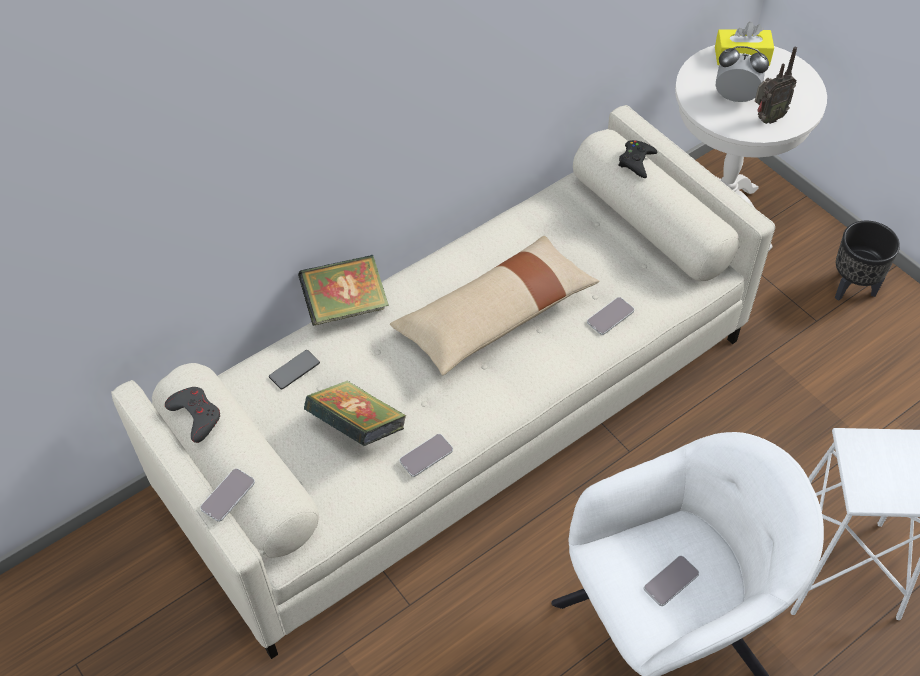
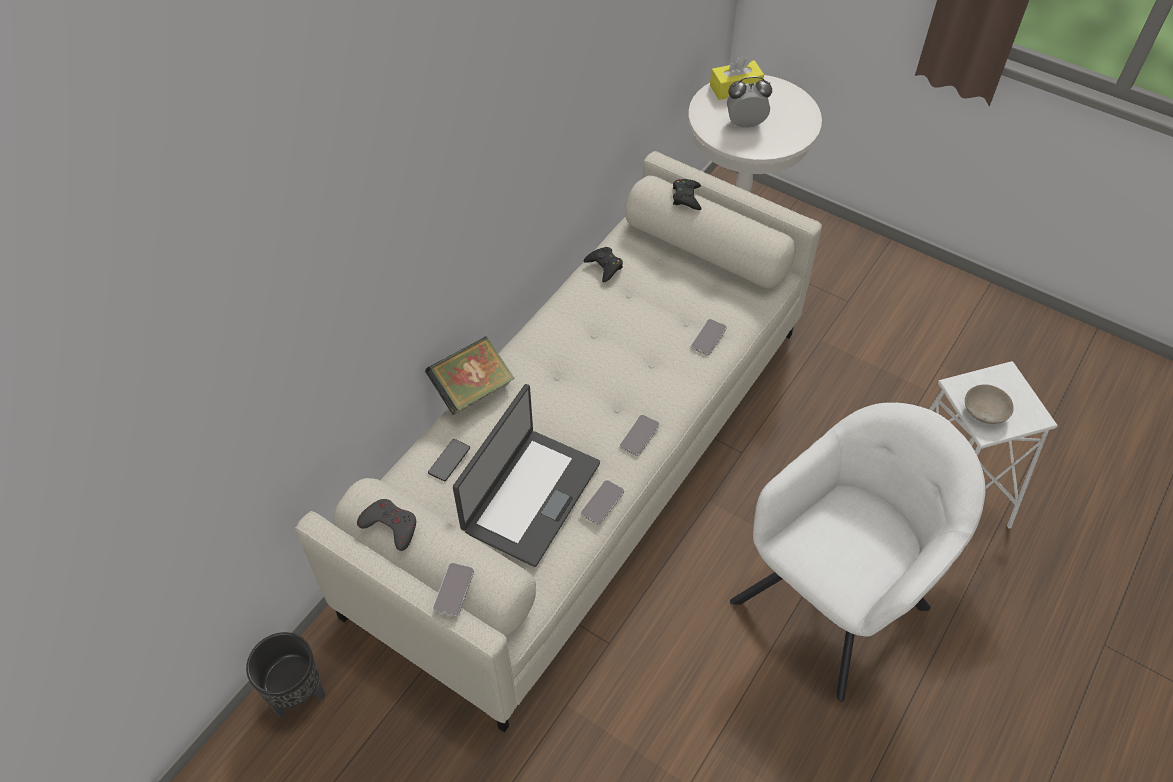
camera: 20 degrees left, 0 degrees up
(357, 428) = (530, 496): book -> laptop
(495, 316) = (609, 364): beige pillow -> none
(533, 215) = (604, 266): none -> black game controller
(671, 581) = (855, 548): phone -> phone (639, 436)
(766, 118) = (778, 136): radio -> none
(852, 287) = (864, 266): black planter -> black planter (298, 694)
(872, 476) = (986, 411): none -> beige bowl

